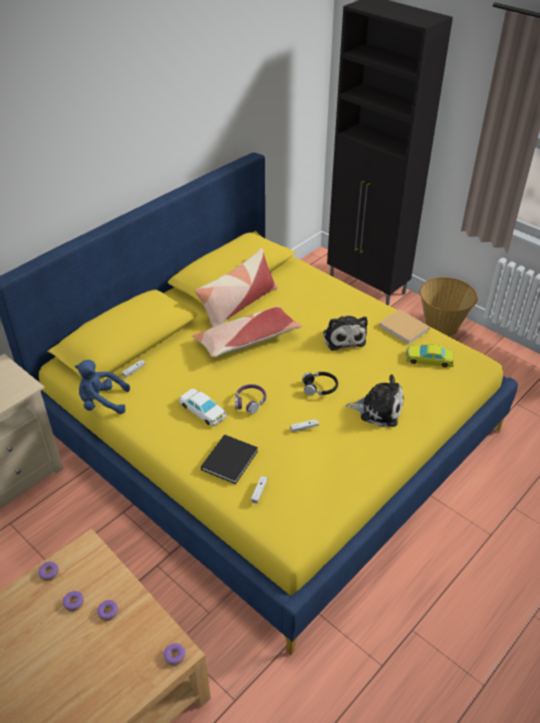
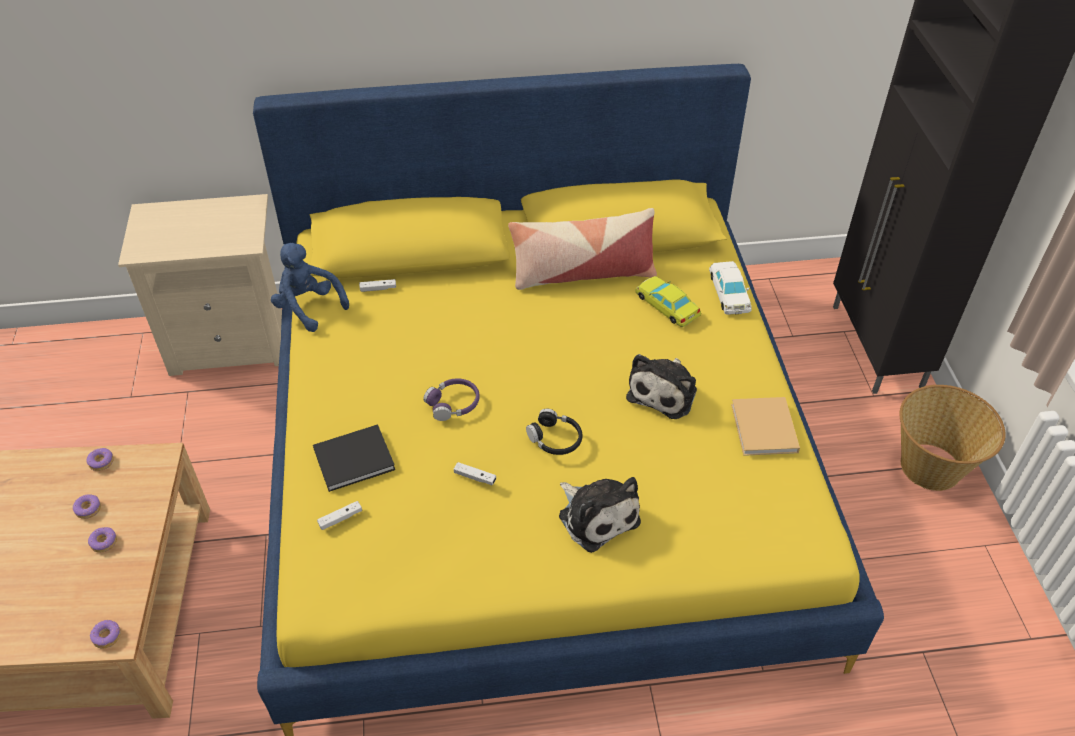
camera: 40 degrees right, 5 degrees up
(203, 410) = (394, 381): white toy car -> white toy car (729, 292)
(247, 340) = (541, 324): pillow -> none
(429, 359) = (748, 493): yellow toy car -> yellow toy car (666, 305)

